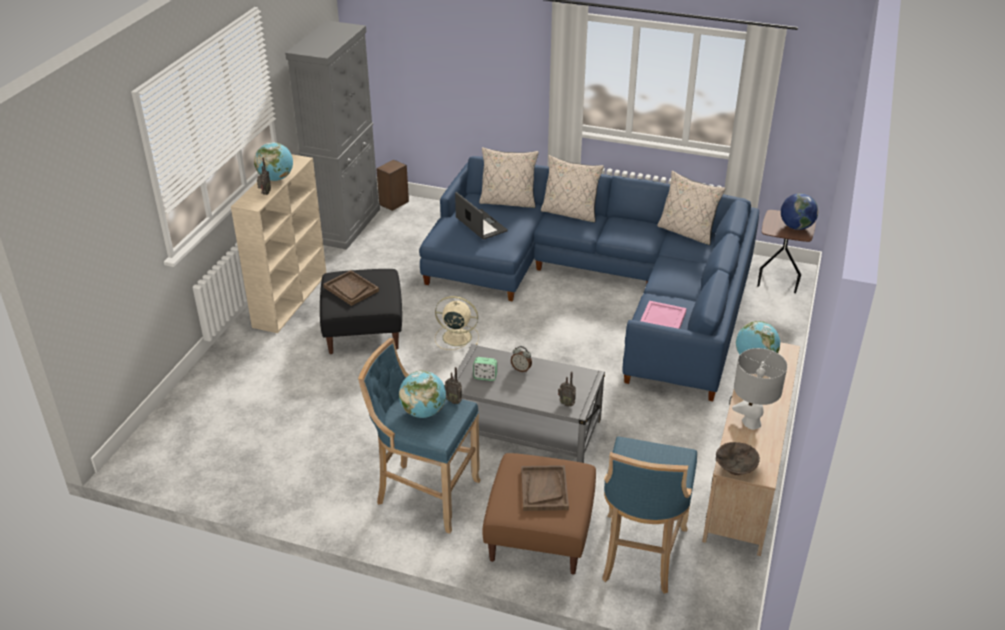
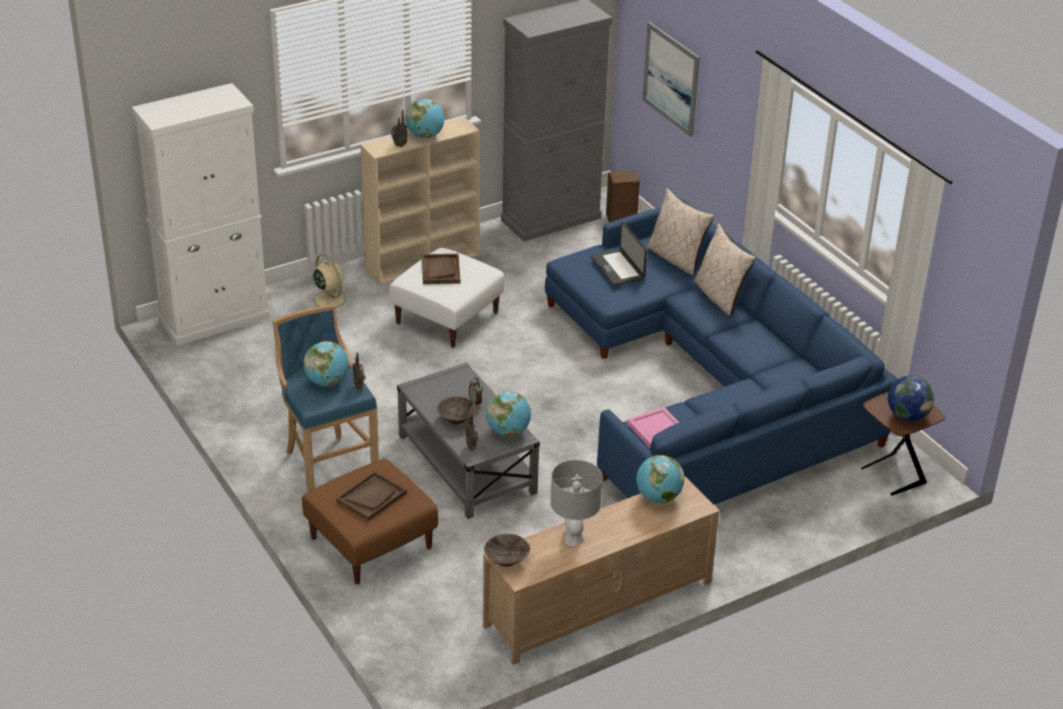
camera: 40 degrees right, 0 degrees up
(168, 431) = (214, 319): none -> white cabinet
(363, 329) = (447, 317): black ottoman -> white ottoman
(423, 64) = (671, 78): none -> picture
(455, 337) = (512, 363): beige fan -> beige fan (329, 299)
(480, 225) = (618, 268): laptop -> laptop turned 150 degrees clockwise
(485, 377) = (439, 392): alarm clock -> none
(526, 389) = (457, 419): none -> brown bowl
(574, 377) = (508, 432): none -> globe
(640, 556) = (421, 604): blue stool -> none
(687, 232) = (805, 370): beige pillow -> none

